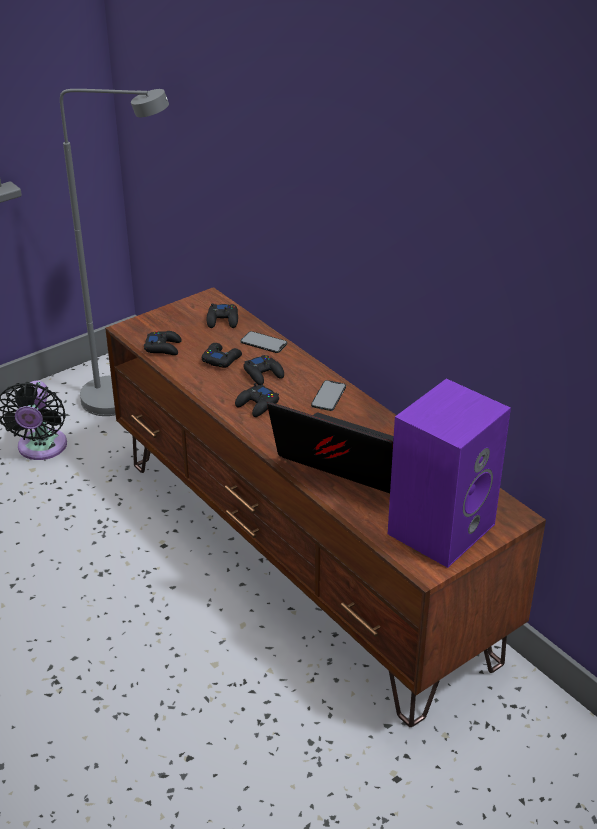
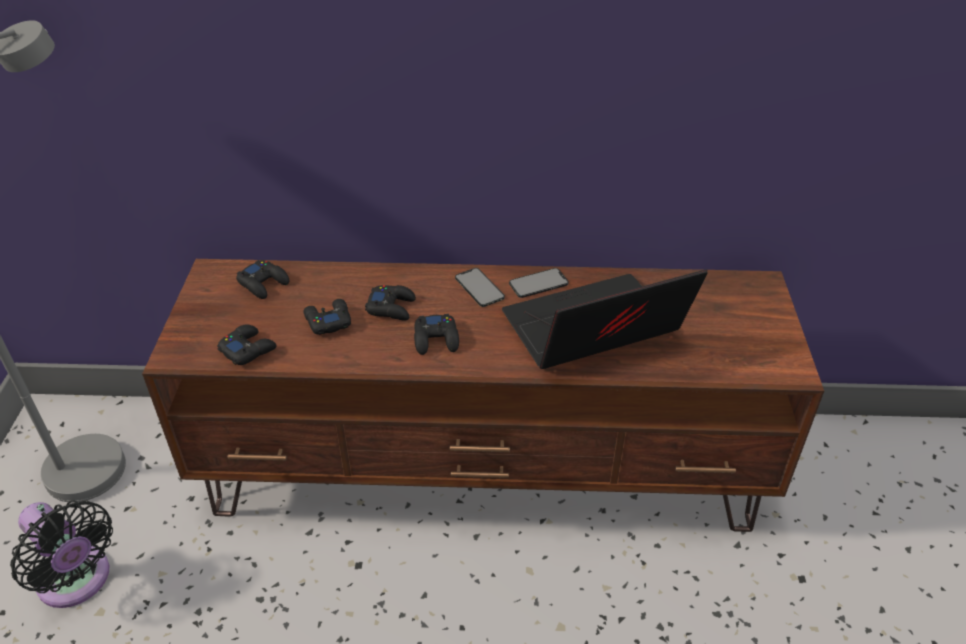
camera: 50 degrees left, 5 degrees up
(263, 342) = (340, 279): phone -> phone (538, 283)
(441, 527) = (742, 330): purple speaker -> none

